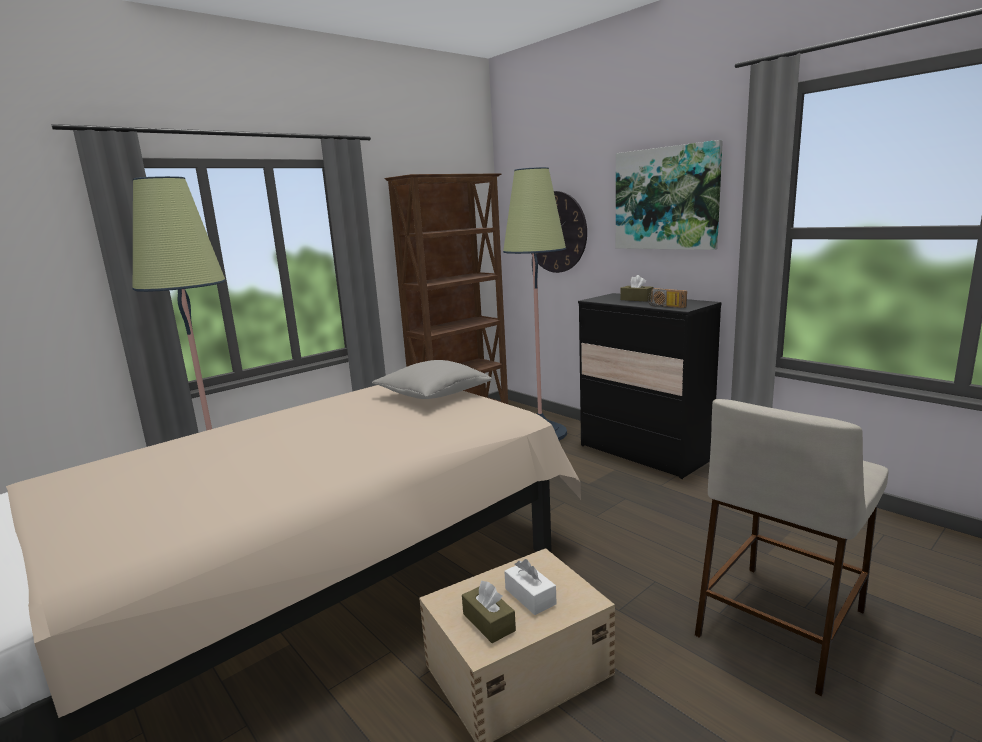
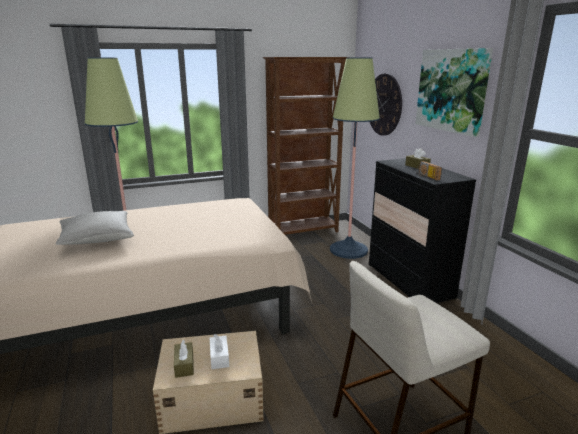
camera: 20 degrees right, 5 degrees up
(432, 394) = (242, 213): grey pillow -> grey pillow (97, 238)

